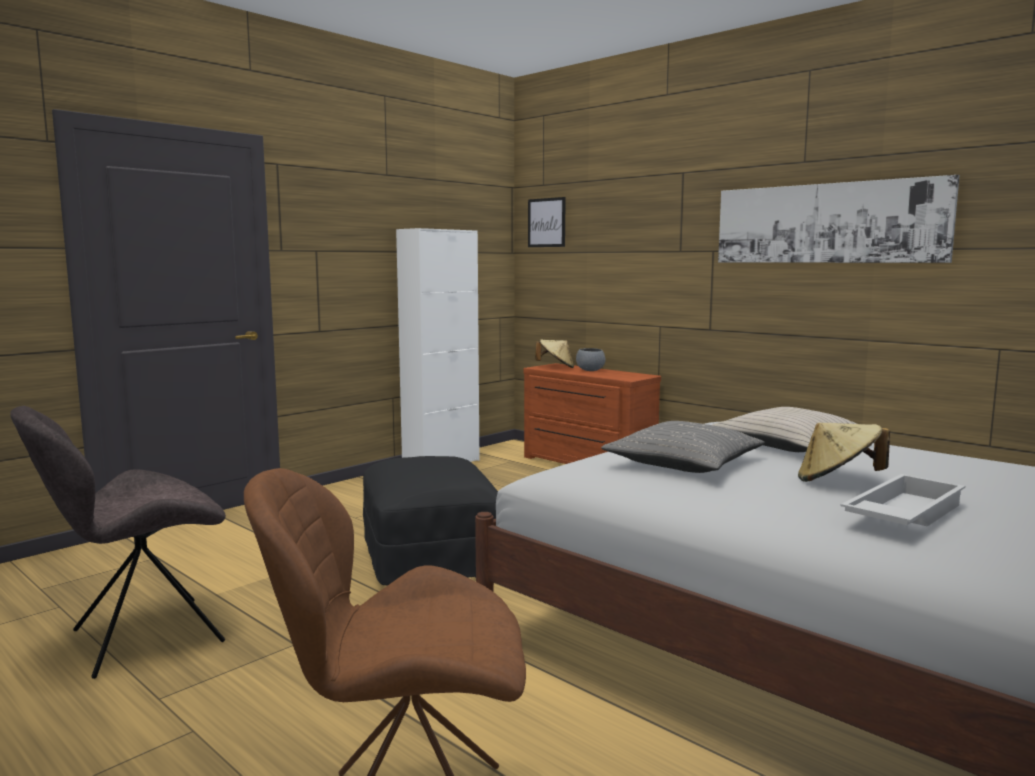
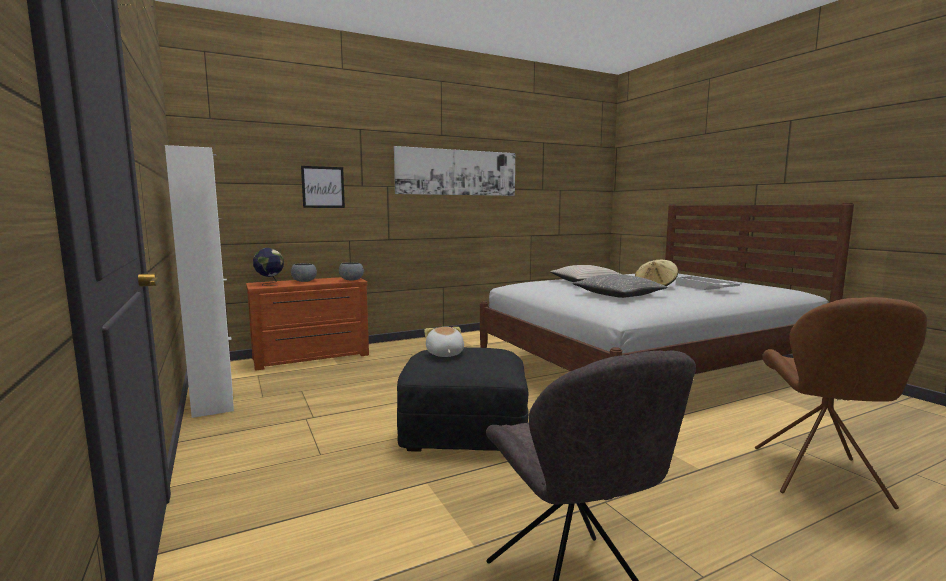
camera: 70 degrees left, 0 degrees up
(418, 459) = (444, 354): none -> plush toy
(546, 222) = (220, 154): picture -> picture (323, 187)
(556, 367) = (270, 284): beige hat -> globe
(626, 377) = (352, 280): none -> grey bowl

